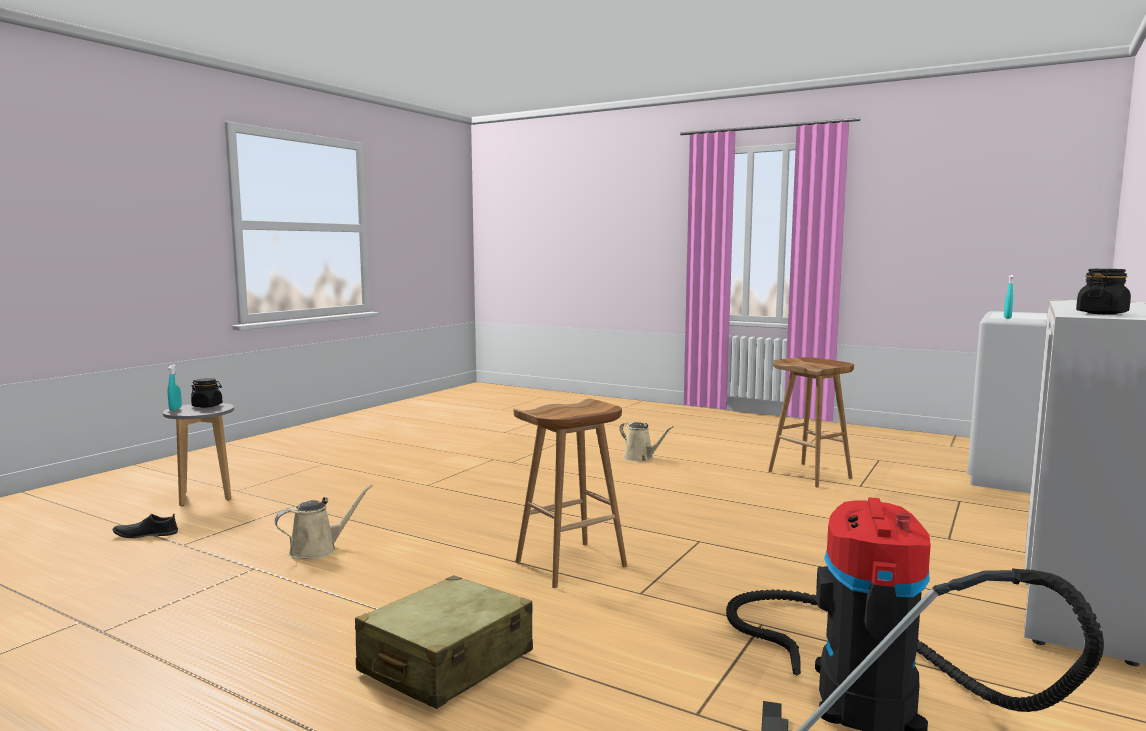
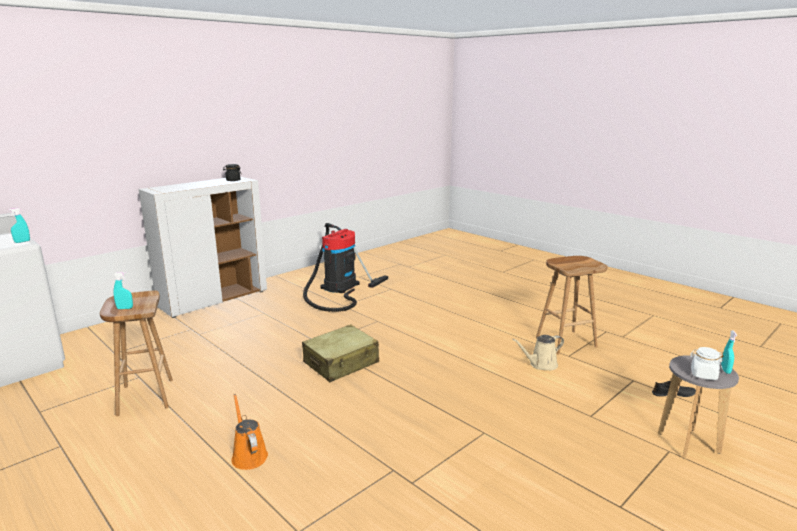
camera: 165 degrees left, 10 degrees up
(207, 406) = (703, 375): black jar -> white jar
(446, 663) = (463, 307): beige suitcase -> beige suitcase (341, 363)
(570, 565) = (400, 338): brown stool -> brown stool (566, 342)
(640, 458) = (248, 455): beige watering can -> orange watering can
(809, 361) = (125, 308): none -> turquoise spray bottle

